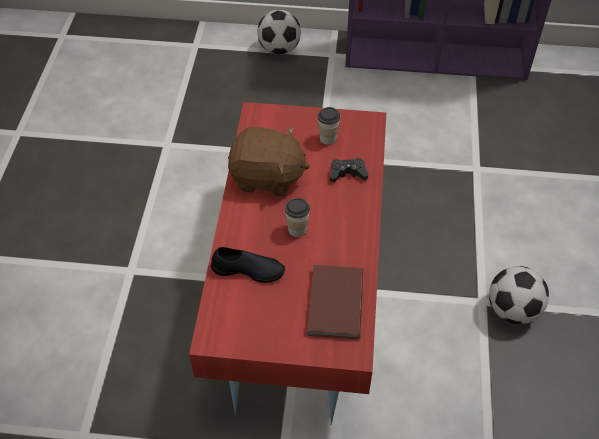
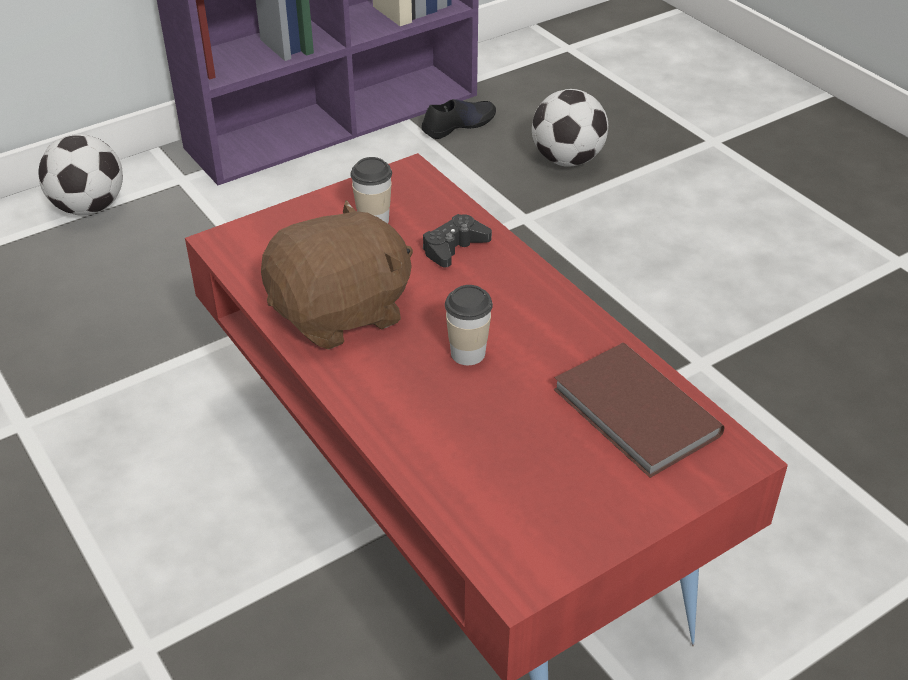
camera: 40 degrees left, 10 degrees down
(248, 269) = (459, 448): black shoe -> black shoe (458, 125)
(512, 310) = (744, 351): football -> football (567, 160)

